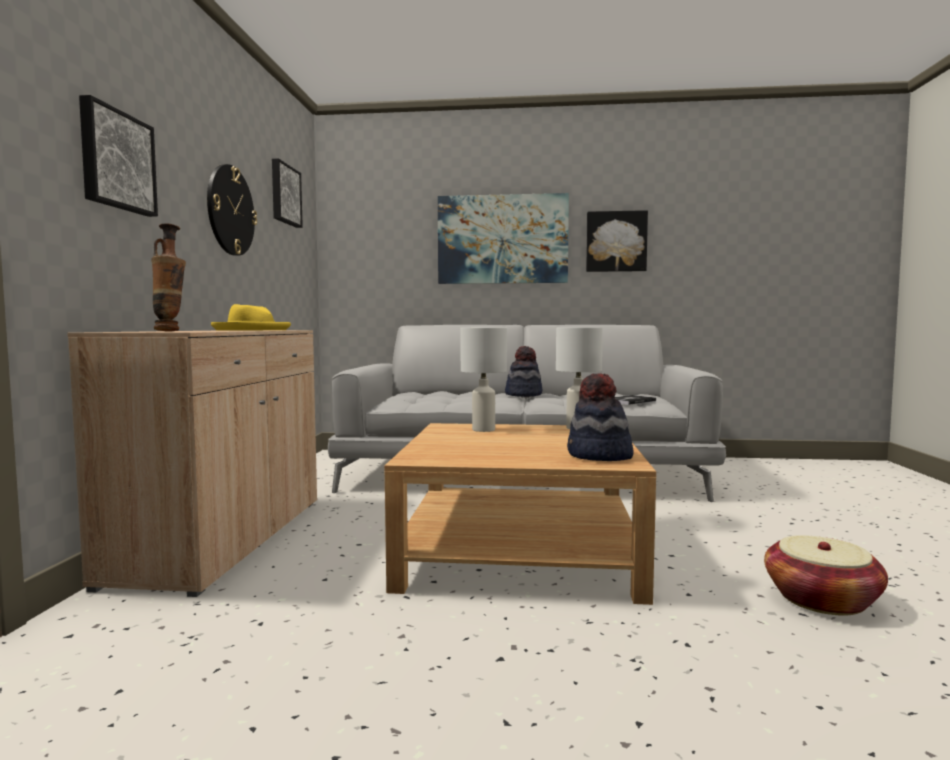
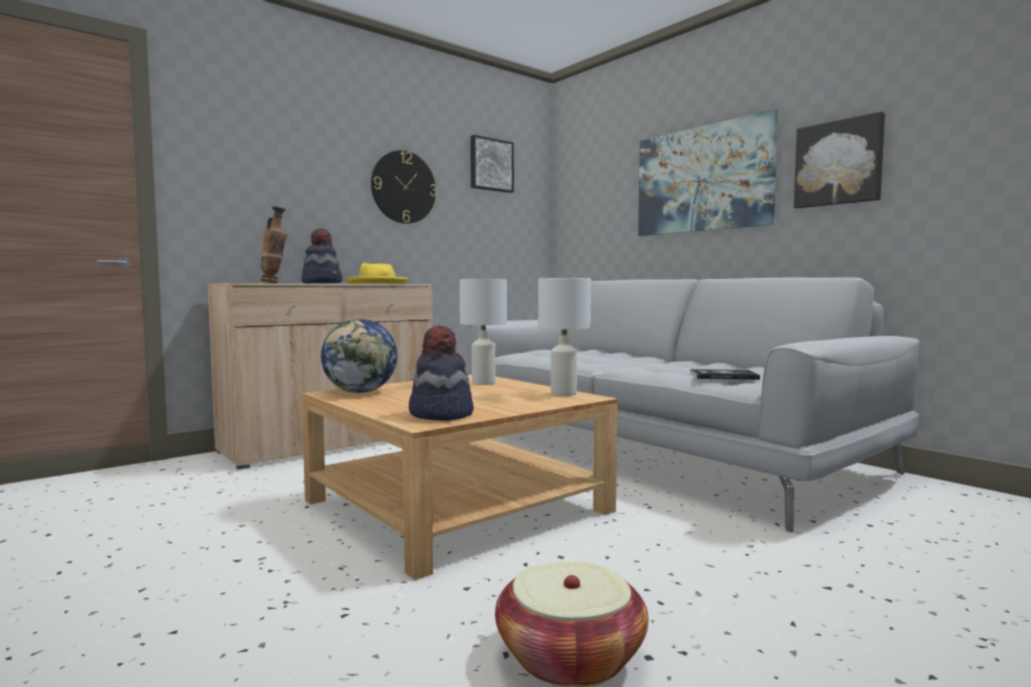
camera: 45 degrees right, 0 degrees up
(116, 161) = (264, 166): picture -> none
(438, 454) = (361, 392): none -> globe
(523, 394) = (656, 359): hat -> hat (322, 283)

